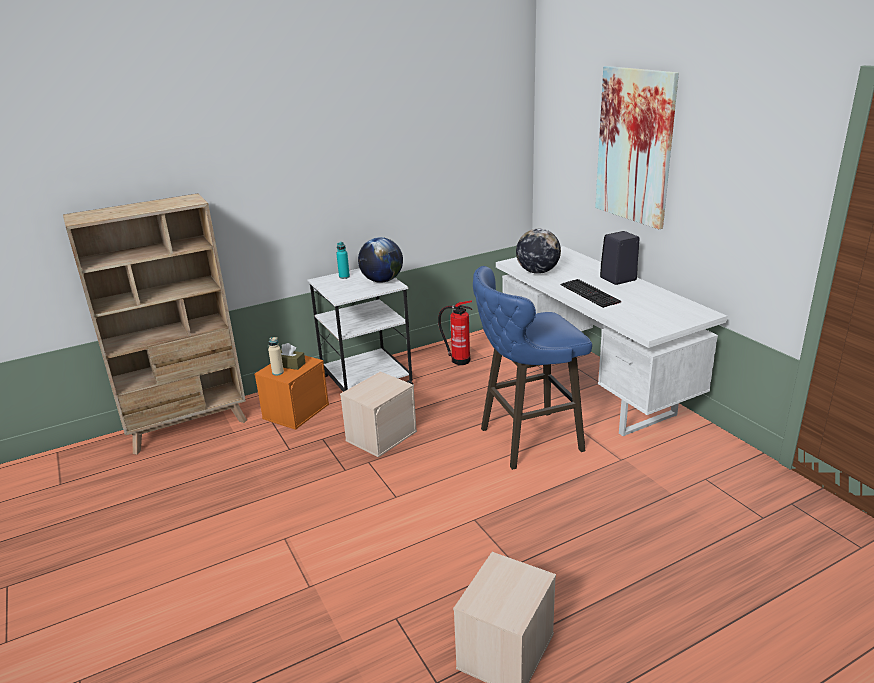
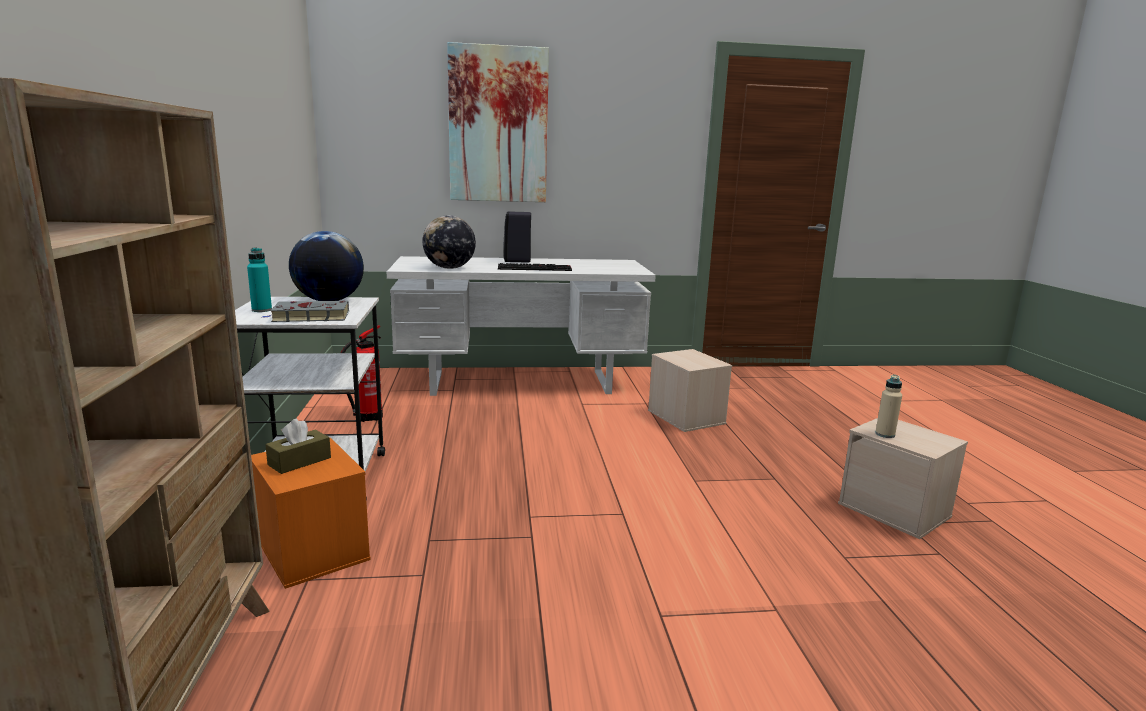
camera: 70 degrees left, 10 degrees down
(278, 372) = (311, 474): beige bottle -> beige bottle (885, 434)
(340, 290) = (309, 317): none -> grey book
(381, 435) = (476, 496): beige storage box -> beige storage box (685, 417)
(526, 440) = (578, 427): blue stool -> none

